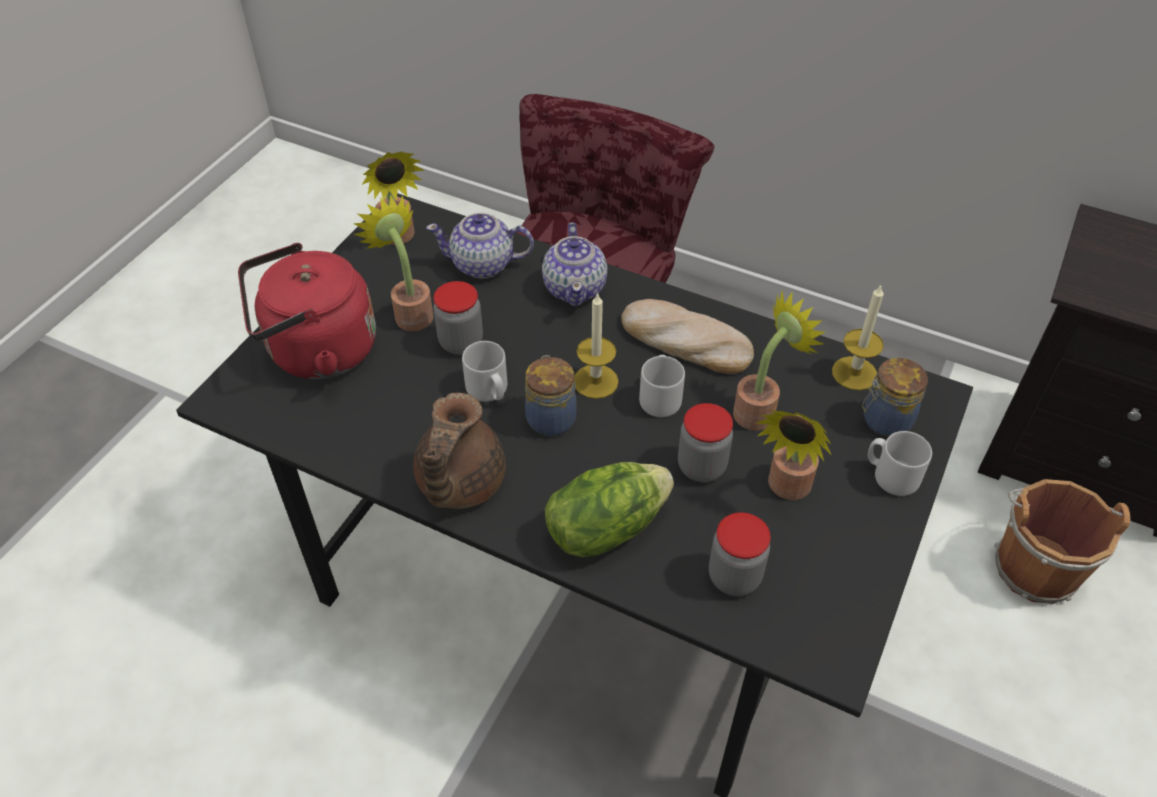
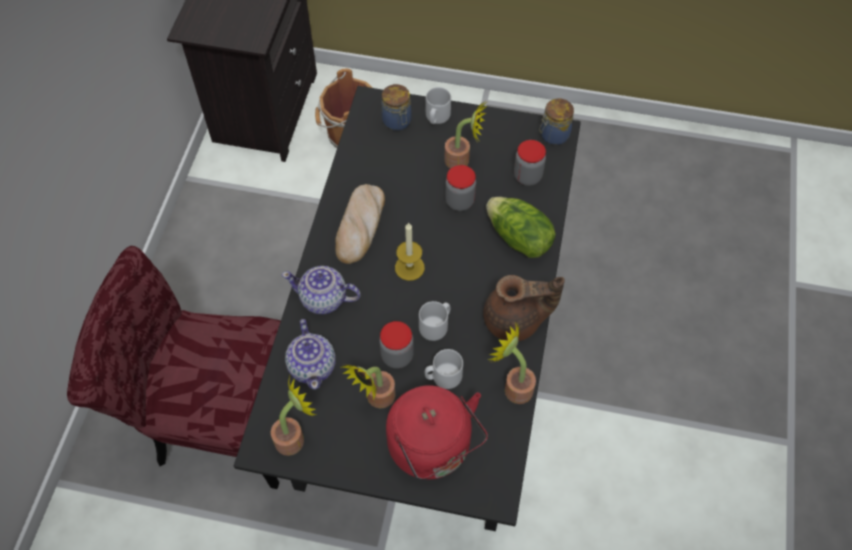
camera: 105 degrees left, 10 degrees up
(550, 417) = (447, 285): jar -> jar (553, 135)
(575, 288) = (324, 299): teapot -> teapot turned 150 degrees counterclockwise
(660, 397) = (412, 230): grey mug -> grey mug (443, 377)
(760, 410) = (407, 179): potted plant -> potted plant (513, 387)
(854, 373) = (363, 138): candle -> none

